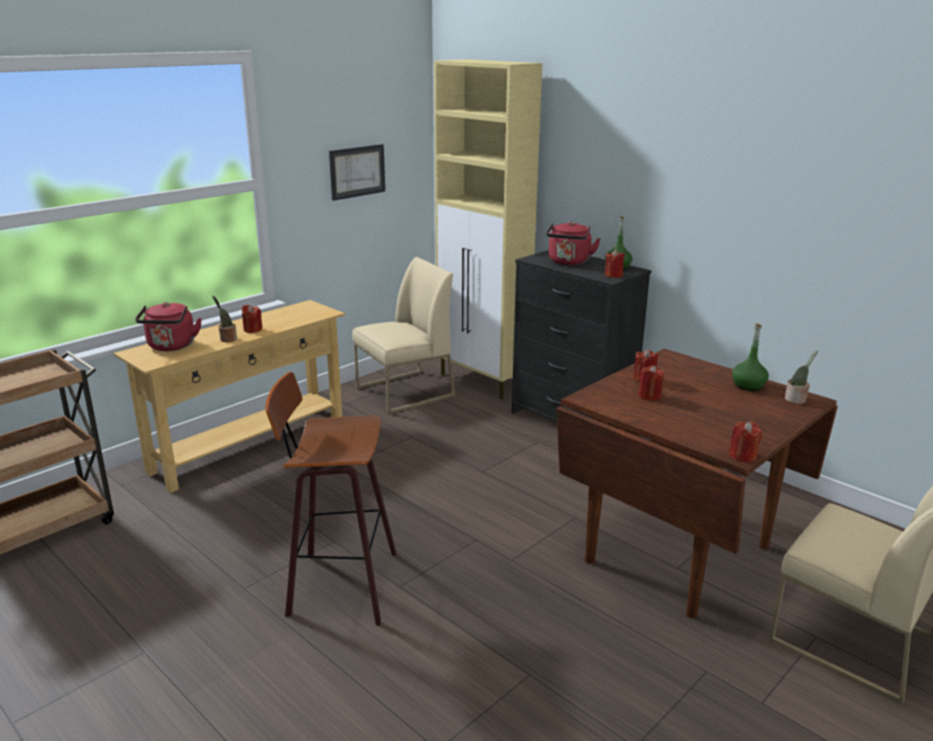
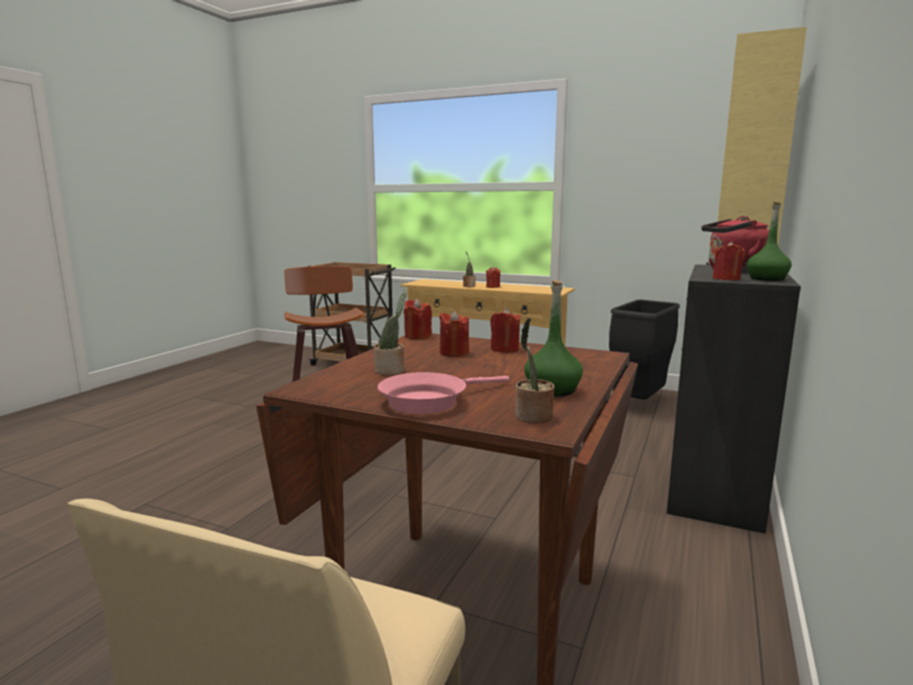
camera: 70 degrees right, 10 degrees down
(171, 347) = (442, 282): red kettle -> none
(357, 171) = (664, 187): picture -> none
(404, 392) = (639, 405): beige chair -> black trash can
(696, 422) = (391, 371): none -> potted plant
(742, 456) = (302, 391): red candle -> red candle (417, 336)
(767, 420) = (429, 401): none -> pink frying pan

